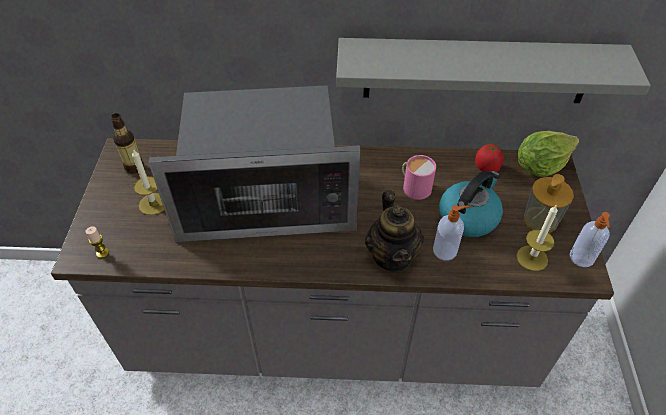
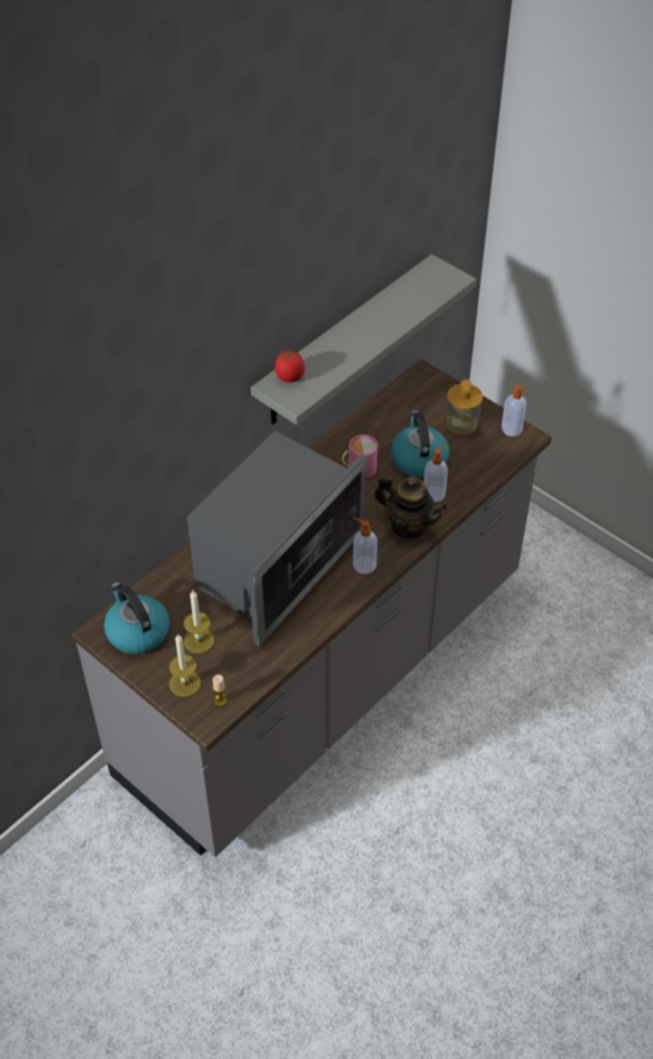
camera: 50 degrees left, 0 degrees up
(134, 167) = (137, 632): bottle -> kettle
(320, 253) = (363, 564): none -> soap dispenser
(487, 168) = (386, 415): tomato -> tomato (290, 377)
(532, 258) = (486, 454): candle -> candle (185, 683)
(540, 166) = (416, 385): lettuce -> none

